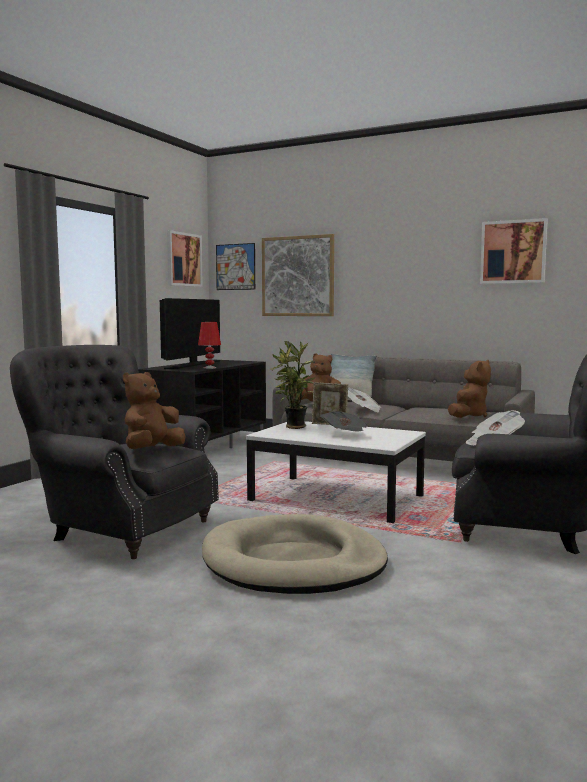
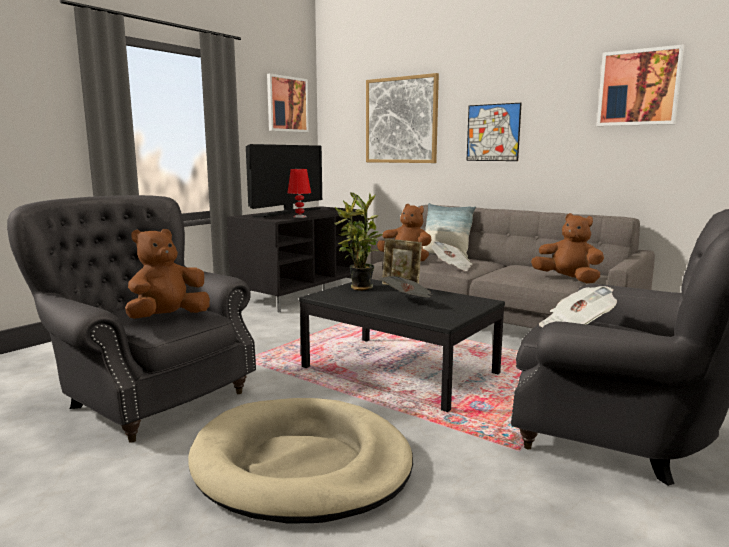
camera: 10 degrees right, 5 degrees up
(235, 267) = (341, 111): picture -> picture (493, 132)
(337, 498) = (400, 370): white coffee table -> black coffee table
(468, 415) = (568, 279): brown plush toy -> brown plush toy turned 90 degrees counterclockwise

